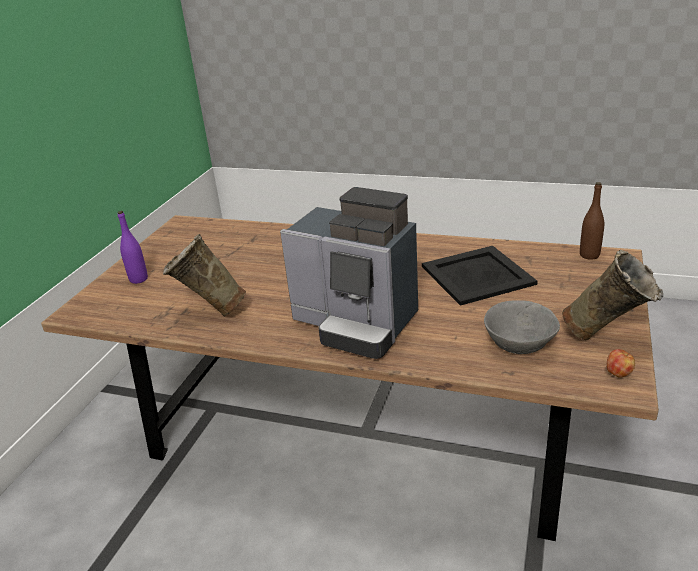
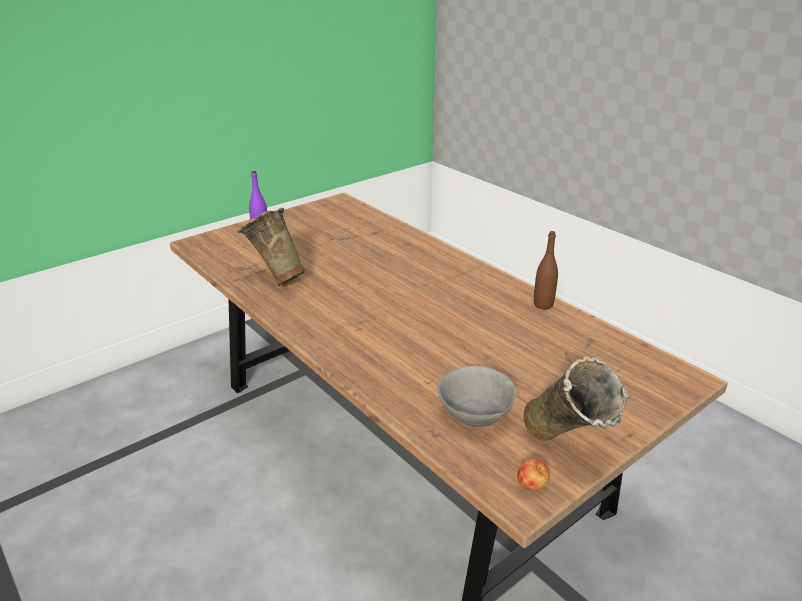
camera: 30 degrees right, 0 degrees up
(357, 323) = (366, 334): coffee machine -> none
(477, 276) = (518, 337): black tray -> none
(589, 255) = (658, 364): brown bottle -> brown bottle (543, 304)

